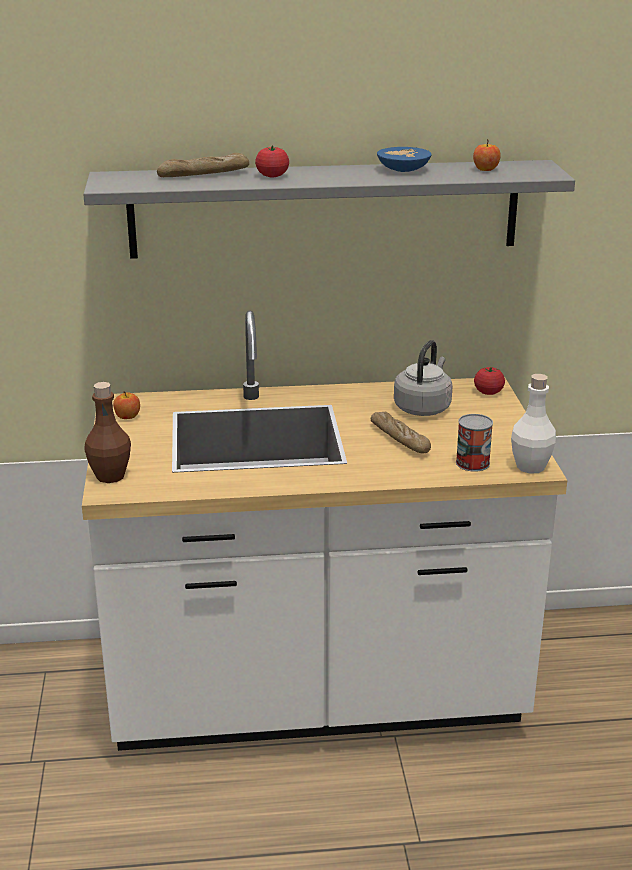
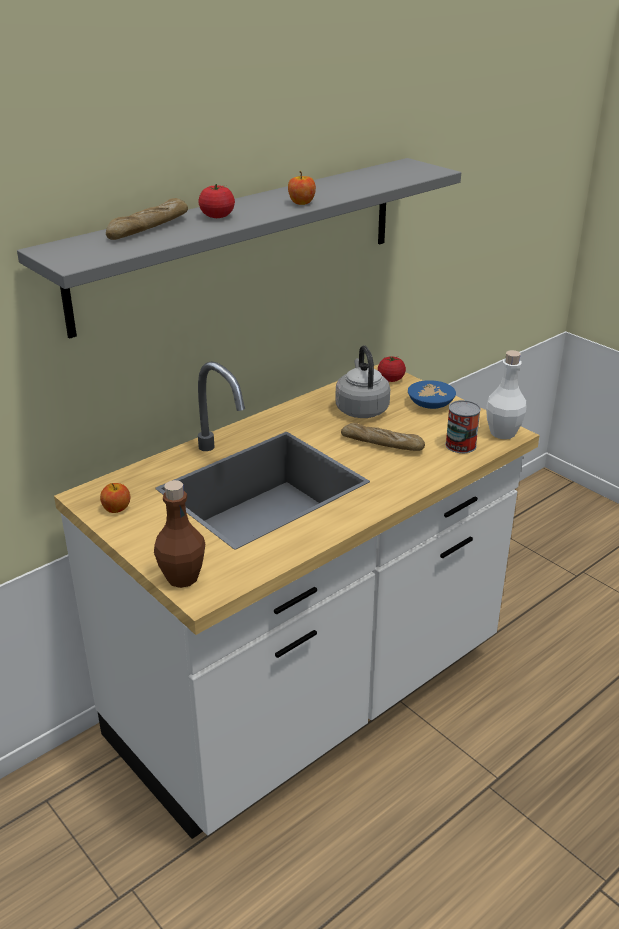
camera: 35 degrees left, 5 degrees up
(401, 170) = (316, 188): blue bowl -> blue bowl (429, 405)
(485, 169) = (380, 175): apple -> apple (301, 203)

